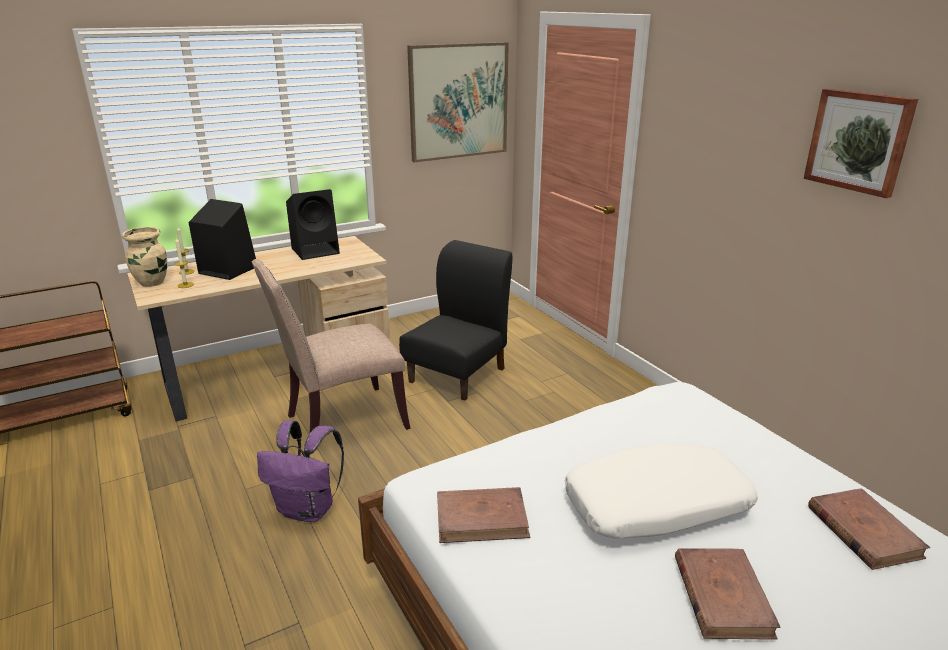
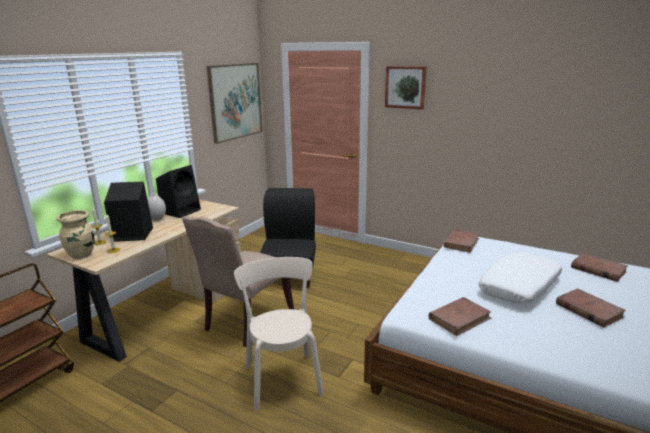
camera: 30 degrees left, 5 degrees down
(277, 256) = (157, 219): none -> white vase
(308, 509) = (282, 377): purple backpack -> beige chair
(659, 399) = (461, 243): none -> brown book
(859, 141) = (510, 97): picture -> picture (405, 87)

